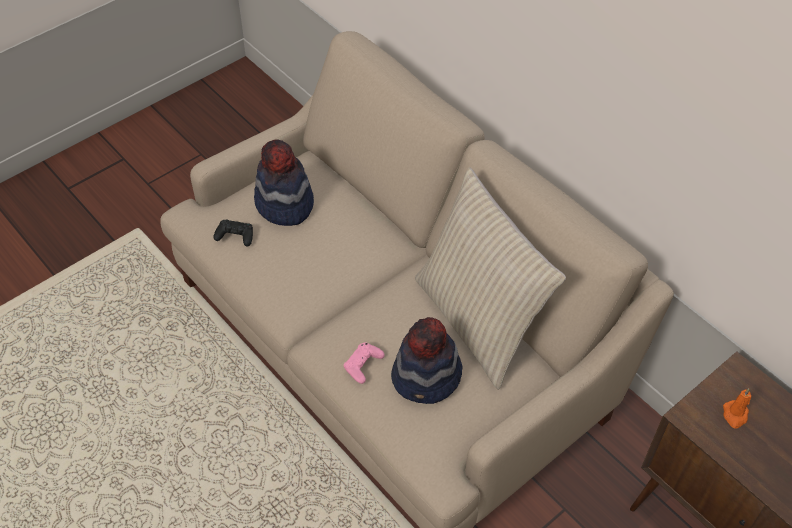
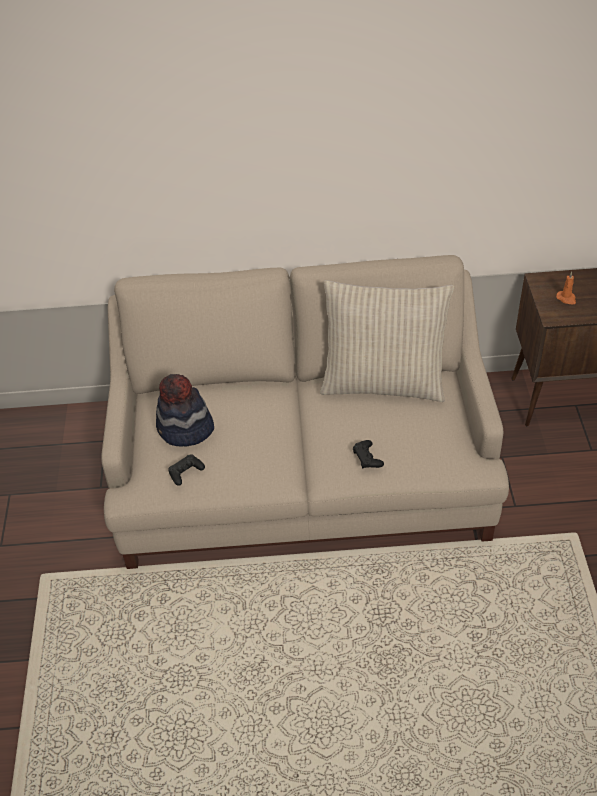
camera: 50 degrees left, 5 degrees down
(363, 365) = (367, 458): pink game controller -> black game controller
(427, 377) = (406, 430): hat -> none

